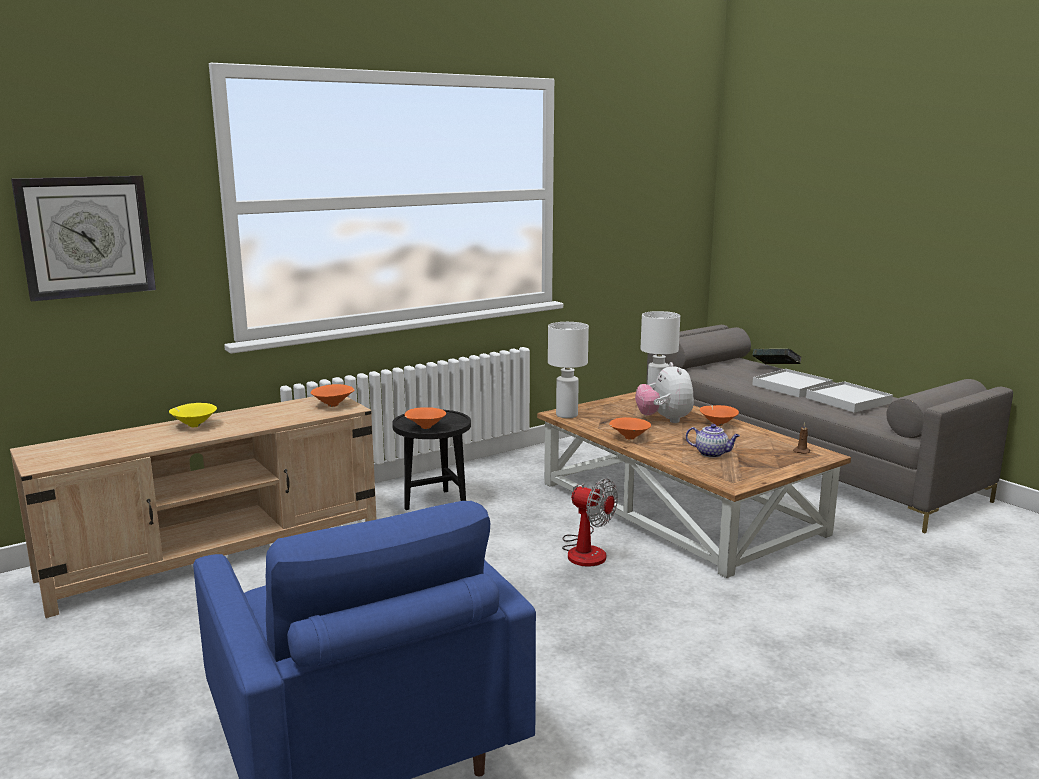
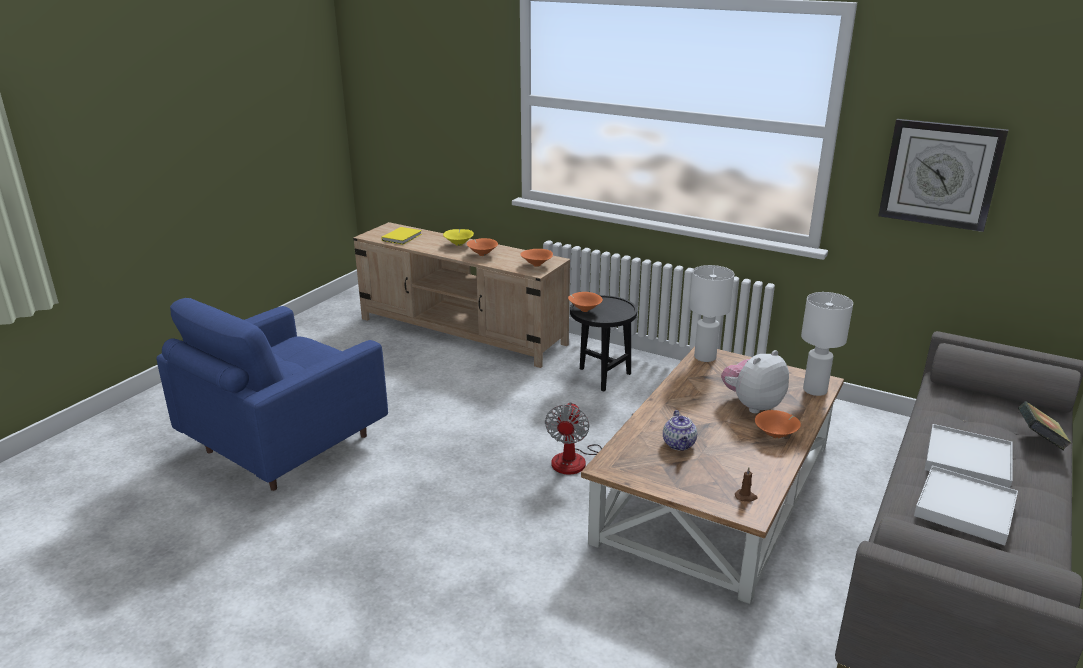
camera: 65 degrees right, 10 degrees up
(86, 236) = (444, 105): wall clock -> wall clock (940, 174)
(97, 448) = (403, 237): none -> yellow book
(628, 438) = (676, 396): orange bowl -> orange bowl (482, 254)

